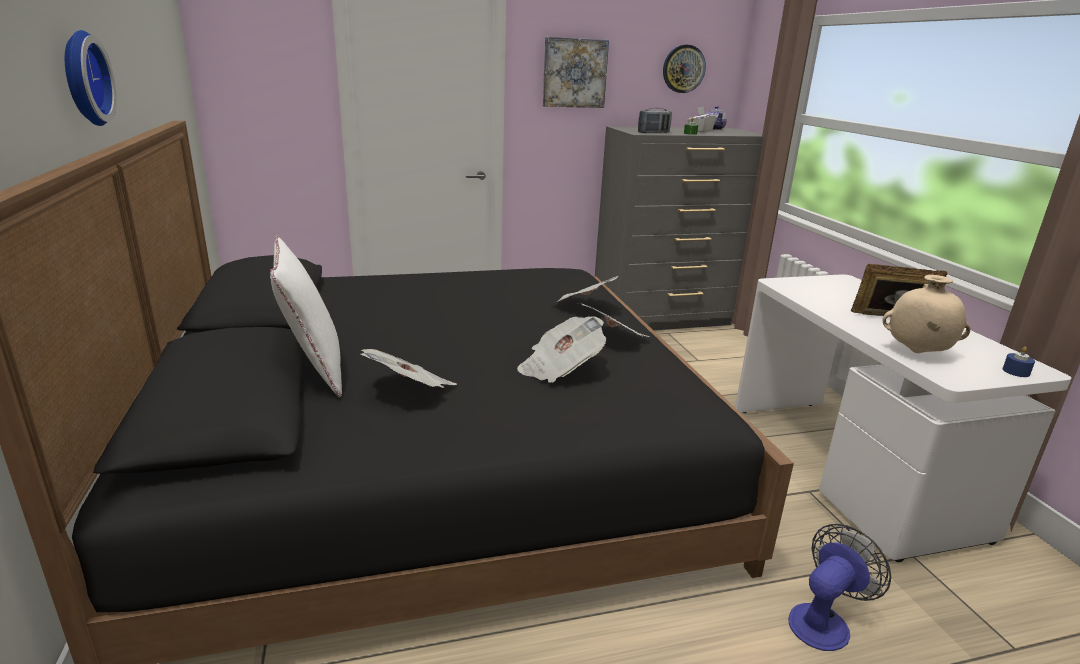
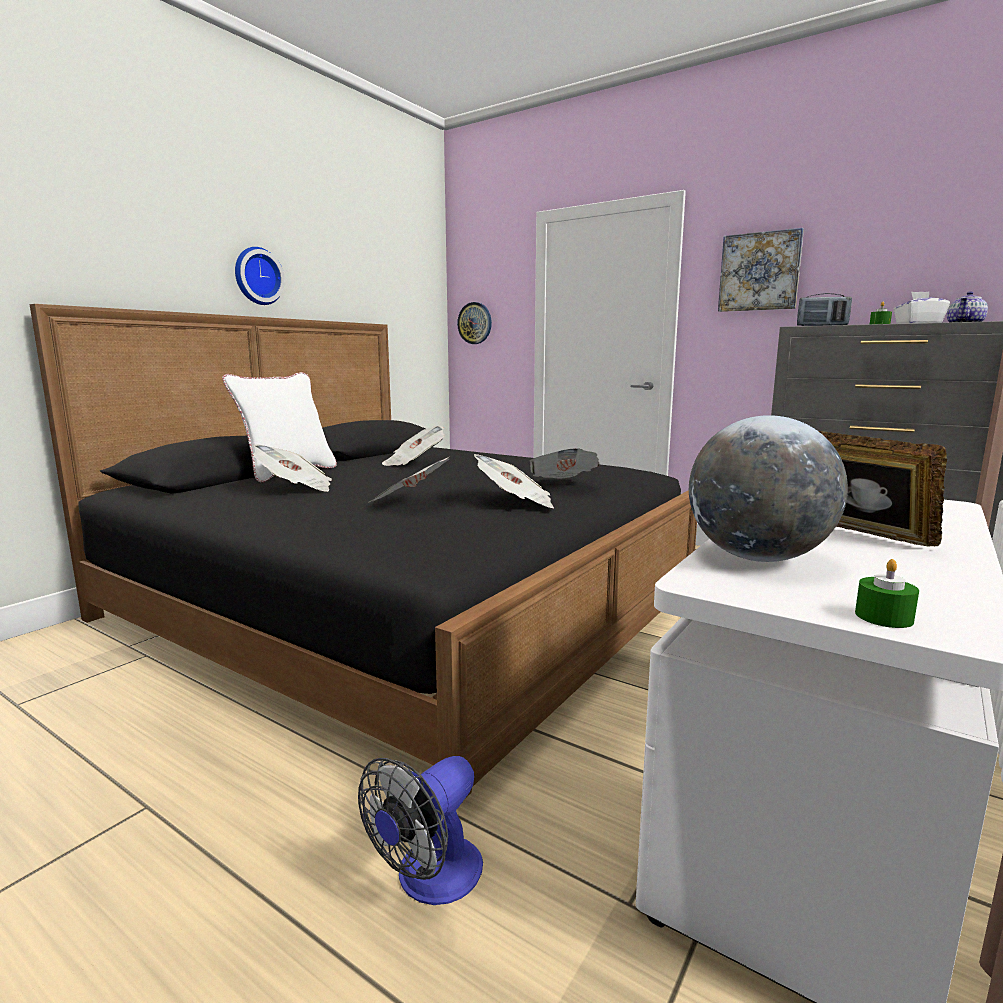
camera: 50 degrees right, 10 degrees down
(392, 313) = (414, 463): none -> newspaper
(683, 69) = (925, 249): wall clock -> wall clock (475, 323)
(824, 621) = (429, 880): fan -> fan turned 120 degrees clockwise
(916, 352) = (757, 558): beige vase -> globe
(1016, 371) = (883, 617): blue candle -> green candle

